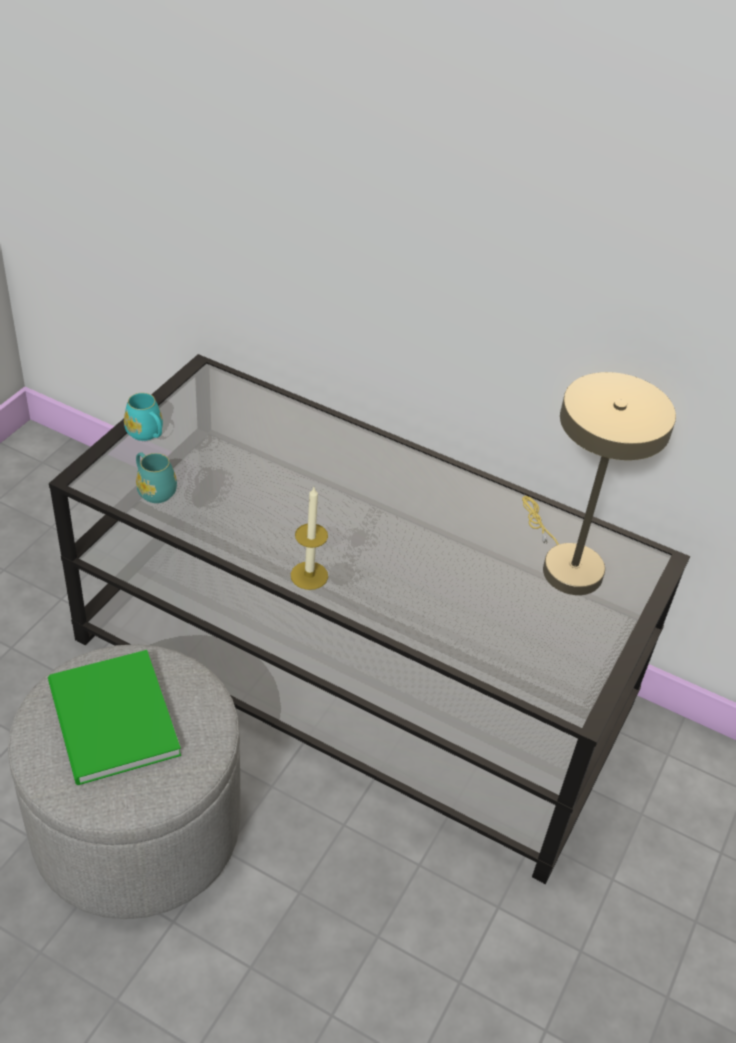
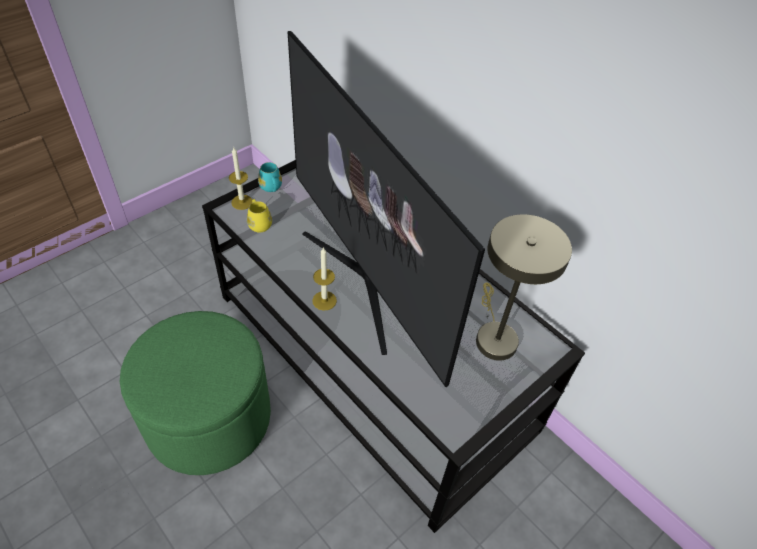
camera: 20 degrees right, 5 degrees up
(111, 464) = (242, 202): none -> candle
(111, 723) = (184, 359): green book -> none
(137, 827) = (209, 418): grey ottoman -> green ottoman
(154, 490) = (259, 223): turquoise mug -> yellow mug
(352, 532) = (365, 279): none -> television

